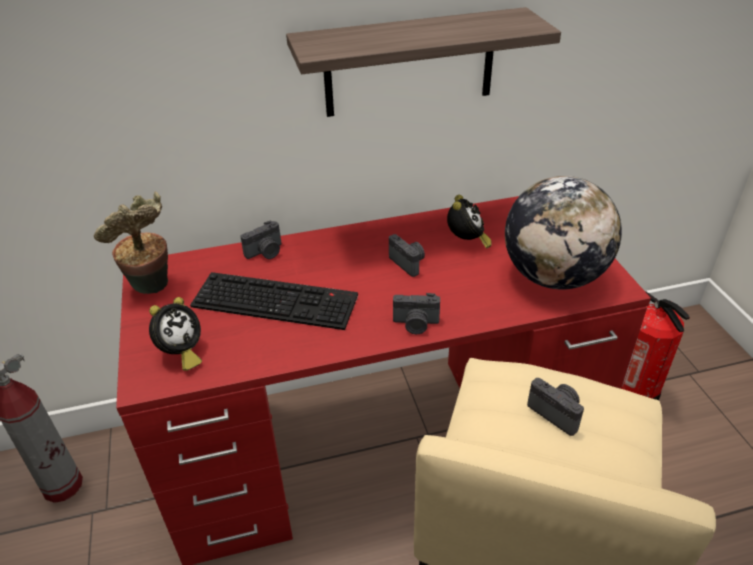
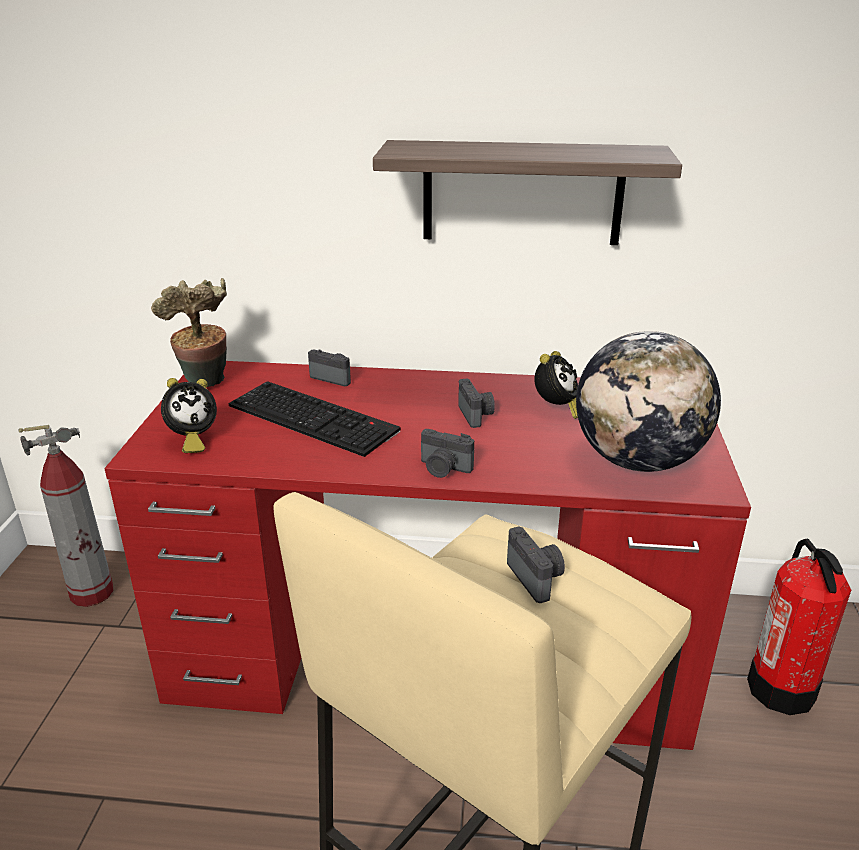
camera: 20 degrees right, 10 degrees down
(266, 252) = (334, 377): camera -> camera turned 135 degrees counterclockwise

